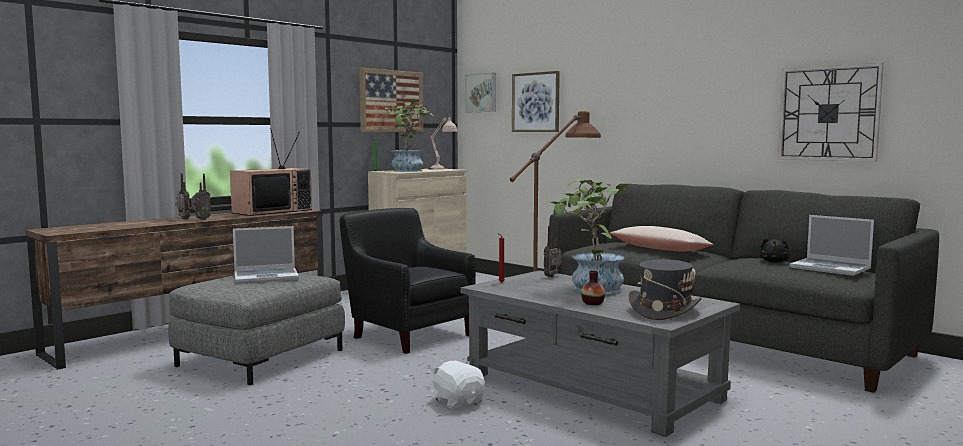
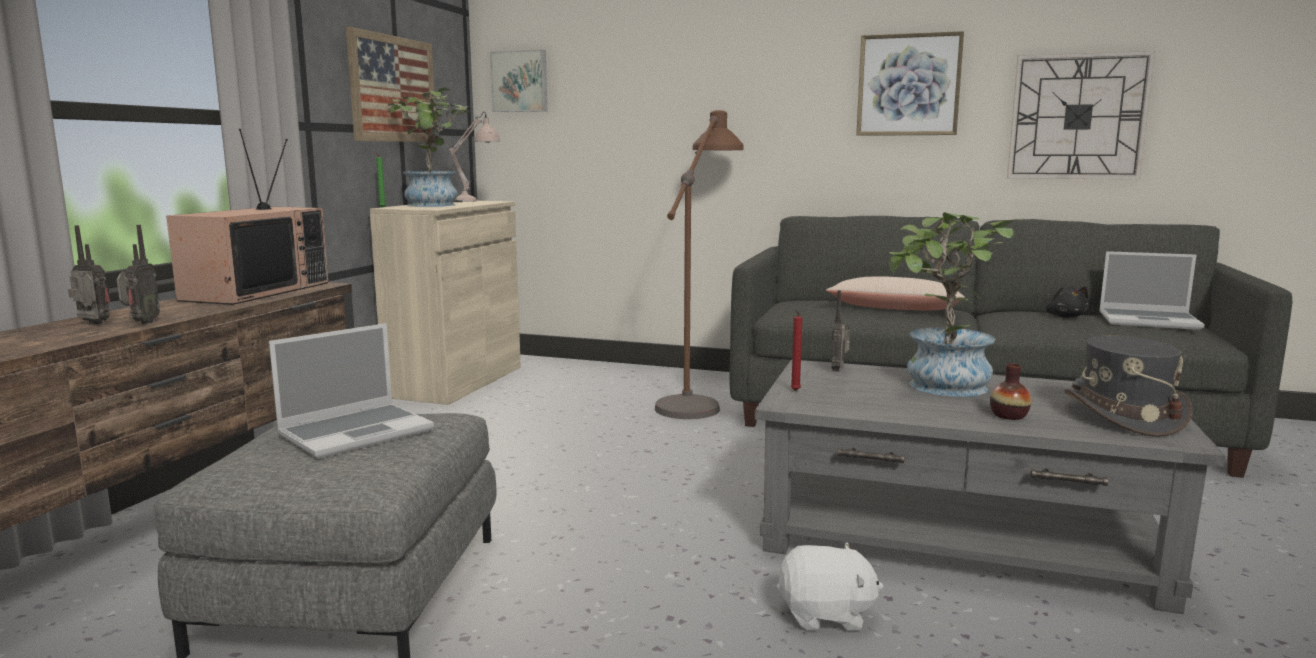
camera: 25 degrees left, 5 degrees up
(409, 334) = (564, 484): black armchair -> none
(458, 401) = (826, 615): white plush toy -> white plush toy turned 150 degrees clockwise
(536, 102) = (620, 97): picture -> picture (908, 85)

